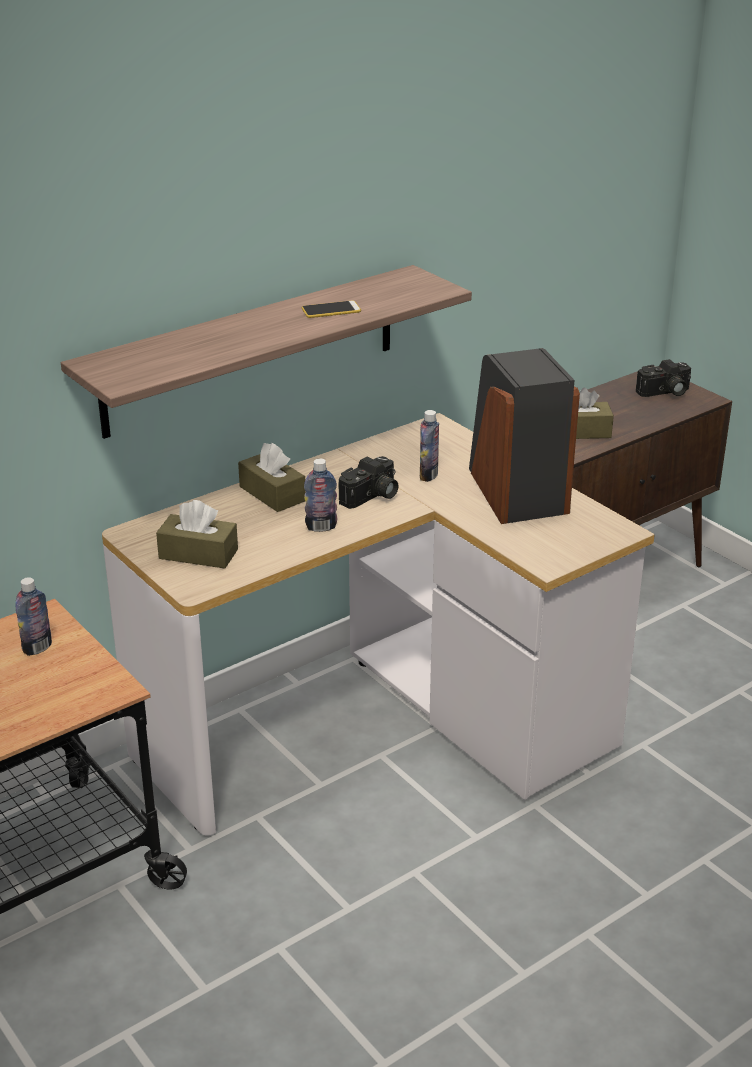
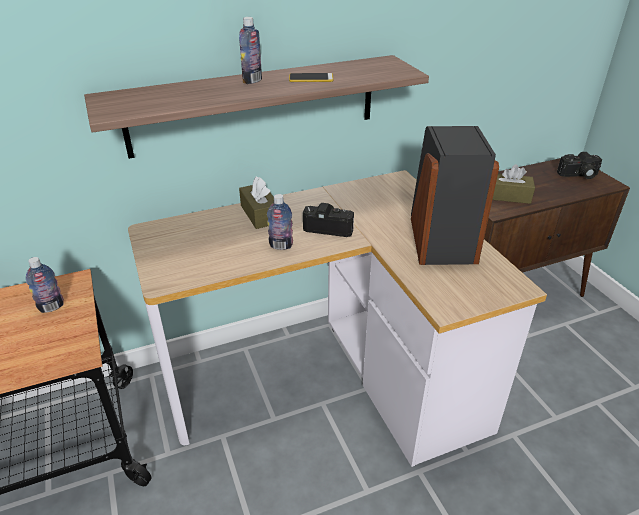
camera: 15 degrees right, 5 degrees up
(198, 554) = (181, 254): brown tissue box -> none
(371, 497) = (329, 227): camera -> camera turned 135 degrees counterclockwise
(428, 475) = (378, 216): bottle -> bottle (252, 80)

